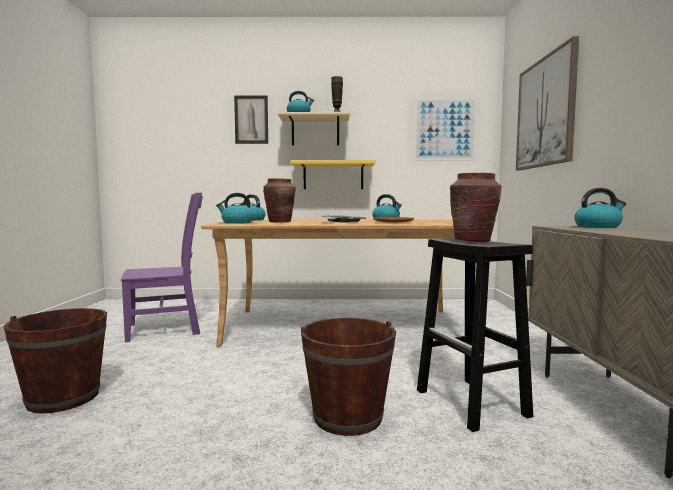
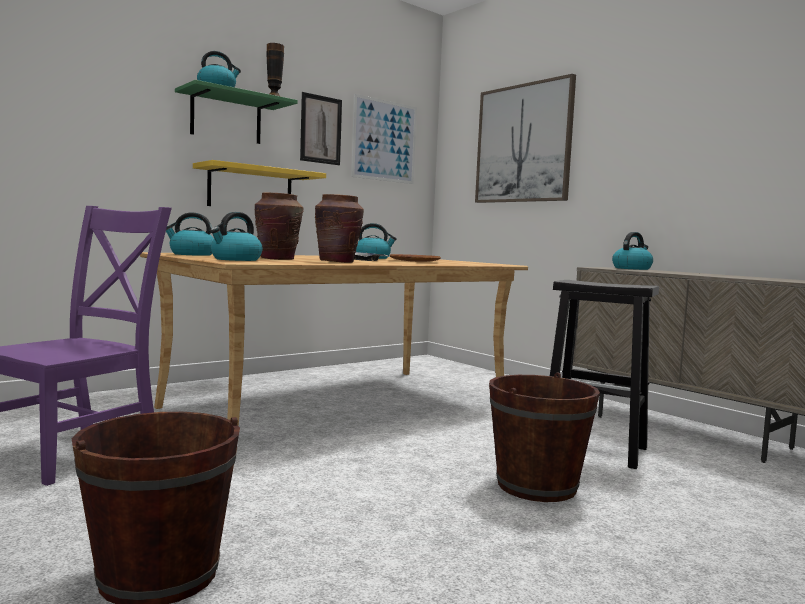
camera: 40 degrees left, 0 degrees up
(251, 119) = (122, 80): picture -> picture (320, 129)
(315, 132) = (226, 118): beige shelf -> green shelf
(473, 240) = (597, 282): brown vase -> brown vase (337, 261)

